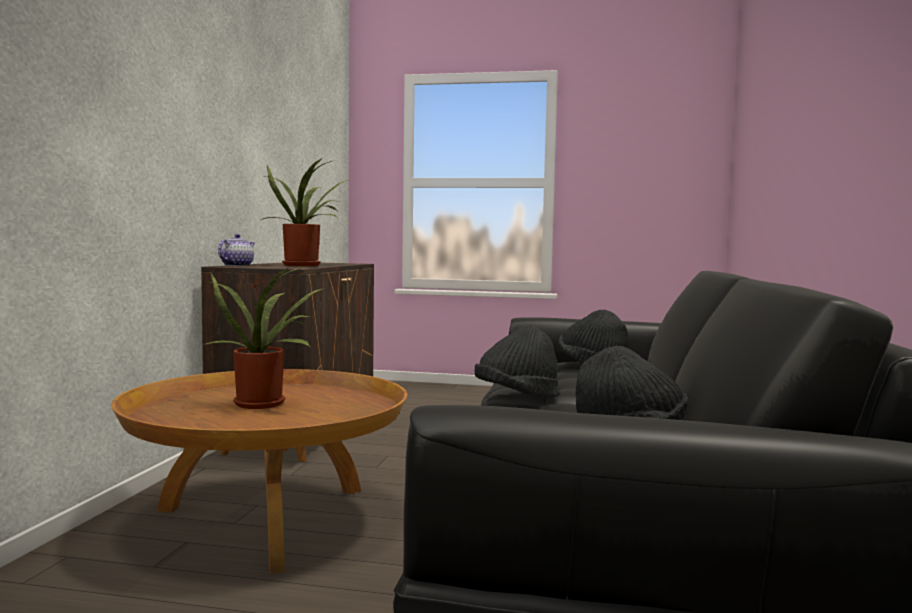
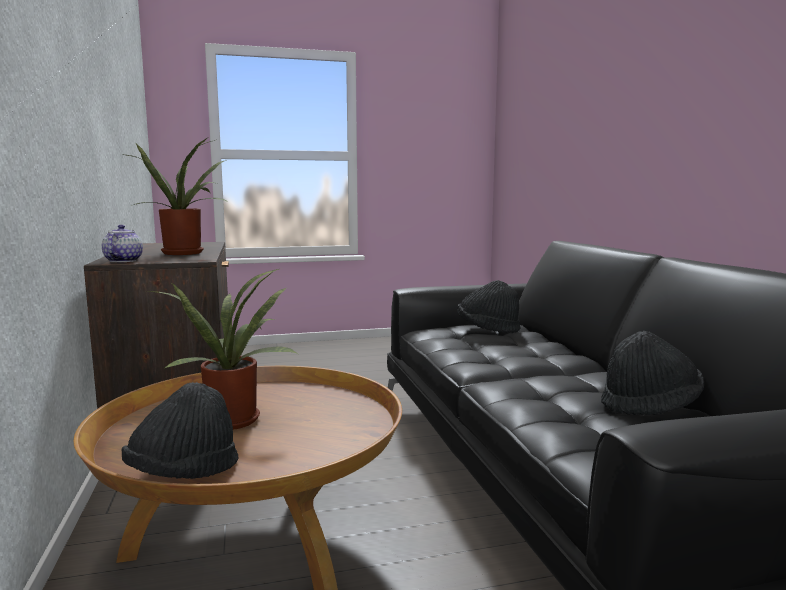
camera: 25 degrees left, 5 degrees up
(517, 397) = (495, 376): black hat -> black hat (184, 474)

